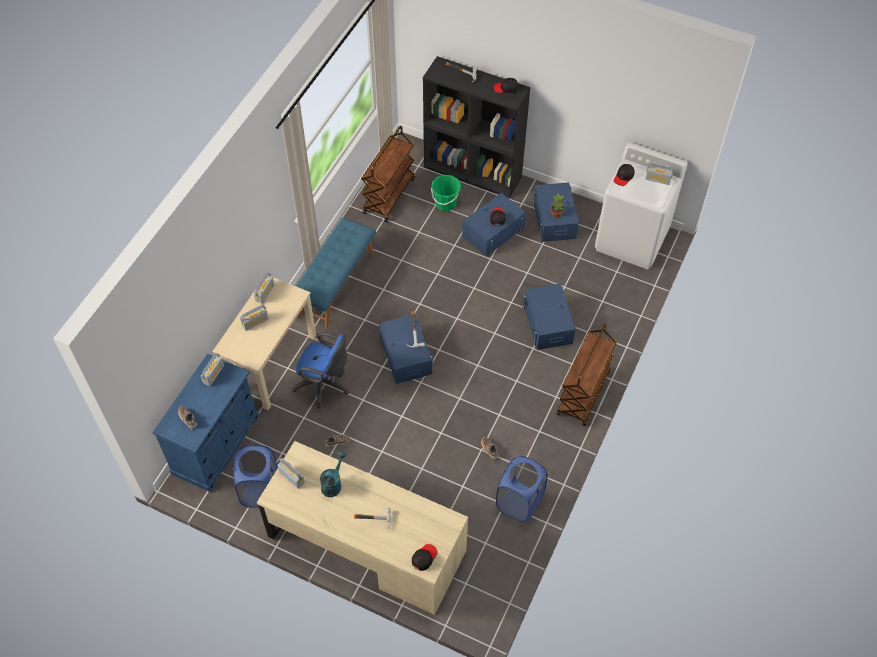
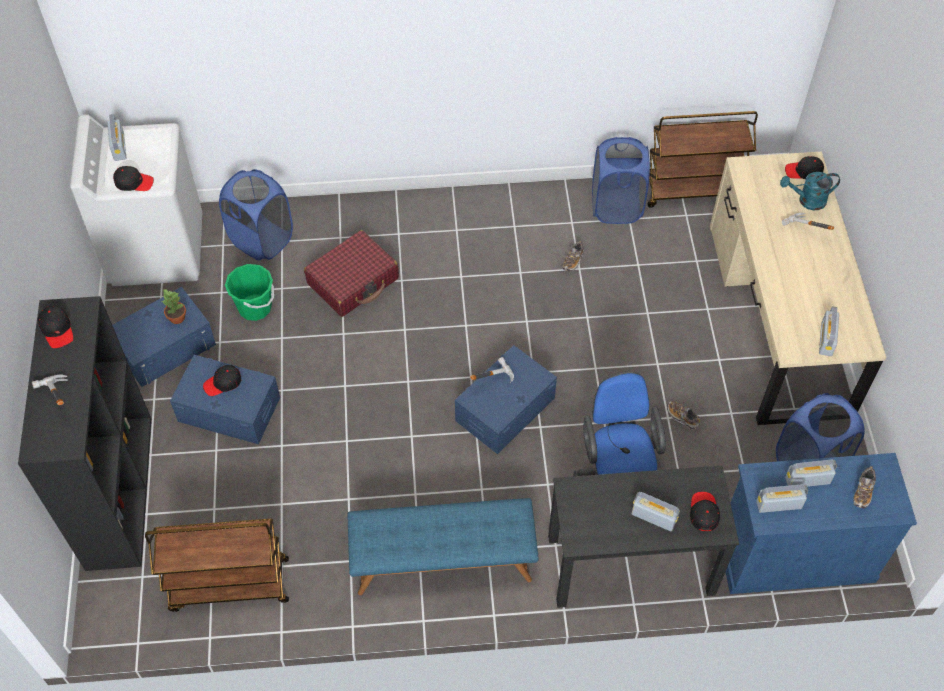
camera: 120 degrees left, 0 degrees up
(240, 345) = (703, 512): none -> black cap
(265, 293) = (596, 536): radio -> radio (807, 480)
(272, 363) = (630, 565): beige desk -> black desk
(333, 483) = (797, 294): turquoise watering can -> turquoise watering can (807, 201)
(445, 203) = (204, 496): green bucket -> green bucket (255, 307)
(547, 323) = (353, 281): blue storage box -> red suitcase
(583, 394) = (434, 206): brown cart -> brown cart (692, 189)
(609, 291) = (262, 240): none -> blue laundry basket

